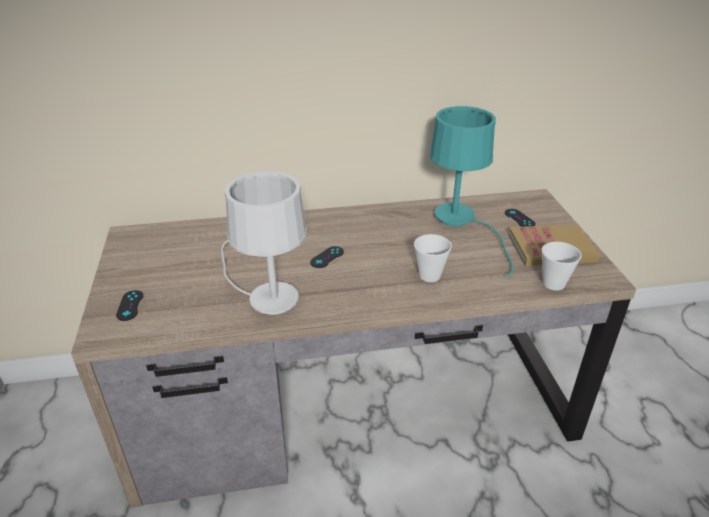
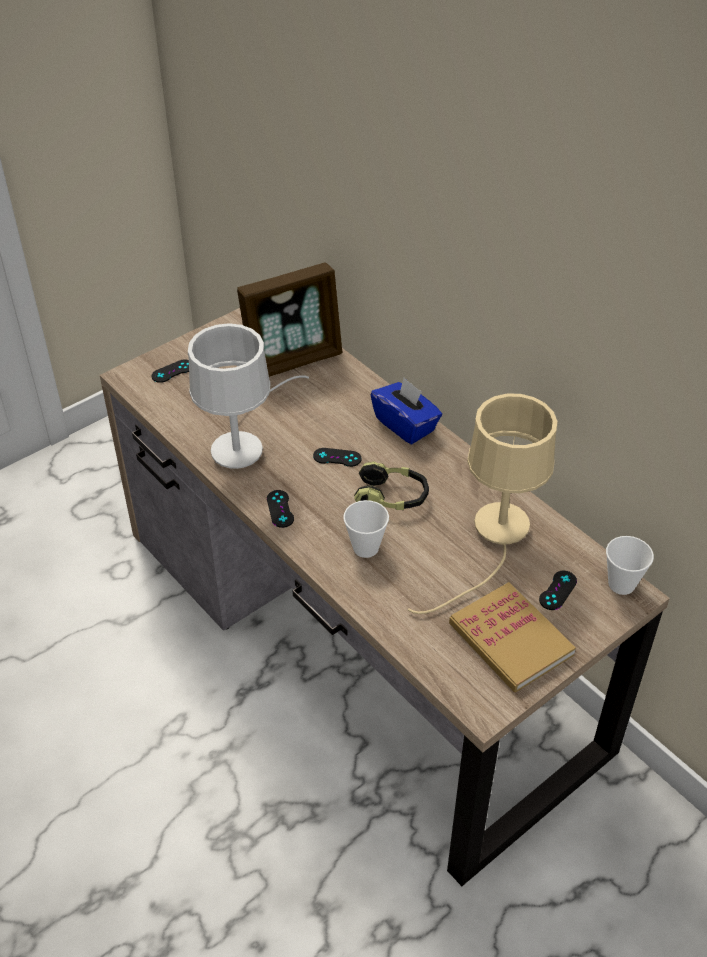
camera: 60 degrees right, 10 degrees up
(200, 241) = (293, 359): none -> picture frame
(325, 219) = (405, 425): none -> blue tissue box
(356, 301) = (280, 509): none -> black game controller
(389, 248) = (392, 497): none -> headphones
(462, 224) = (495, 540): turquoise table lamp -> beige table lamp
(553, 283) = (432, 659): cup -> cup (621, 584)

